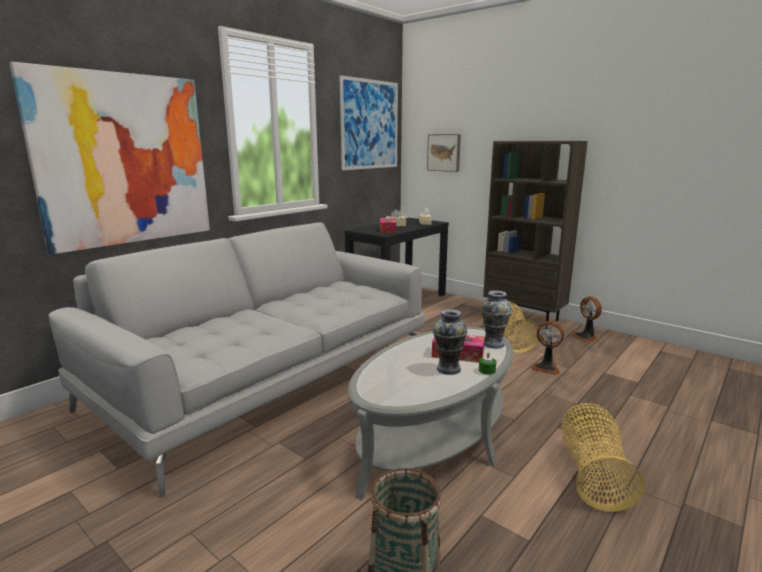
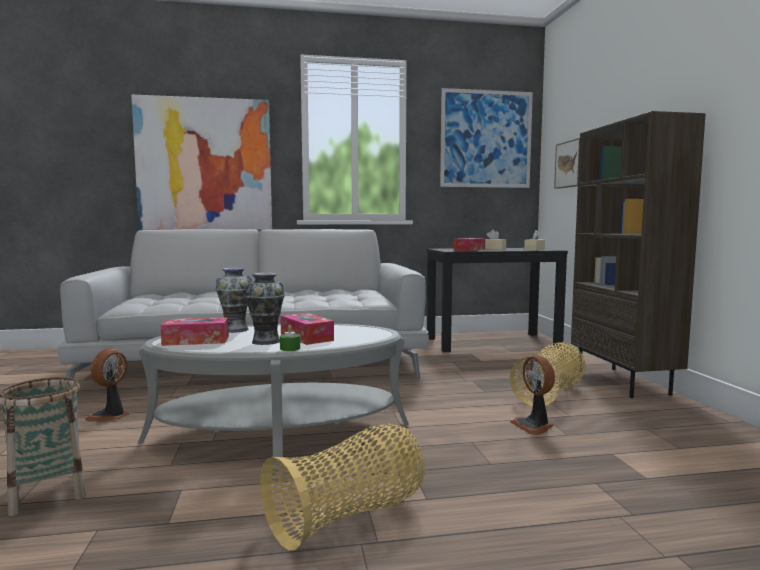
camera: 40 degrees right, 10 degrees down
(402, 387) = (196, 340): none -> tissue box
(493, 343) = (362, 338): vase -> vase (235, 329)
(586, 337) = (676, 418): fan -> fan (110, 416)

